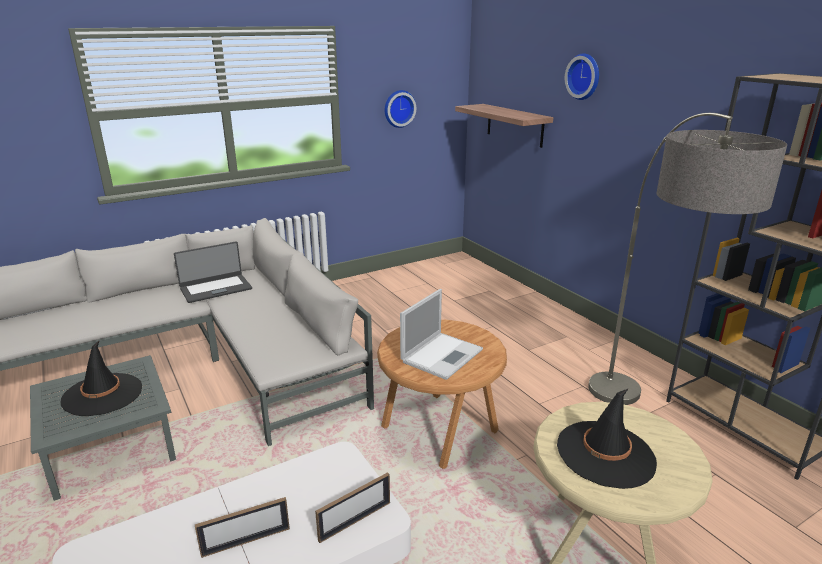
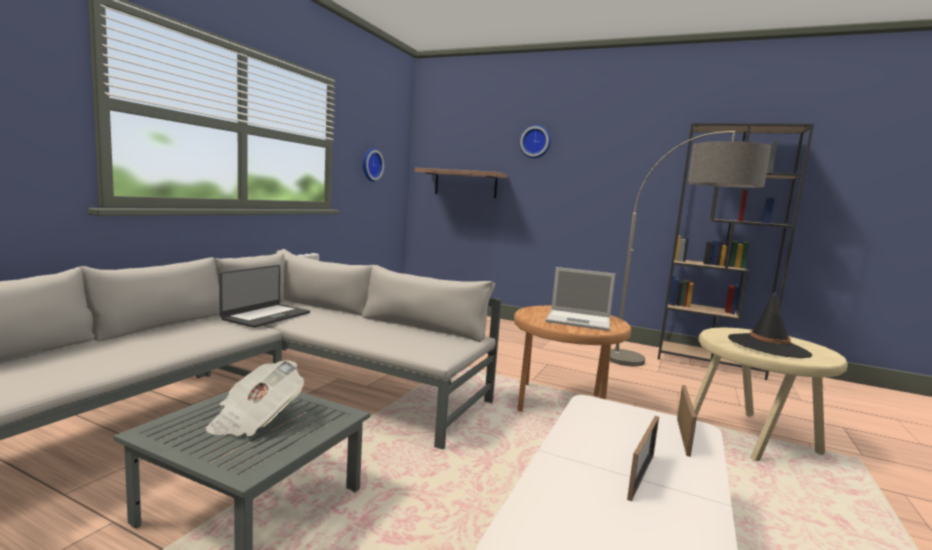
camera: 35 degrees left, 15 degrees down
(103, 394) = (255, 420): black hat -> newspaper
(442, 355) = (580, 321): laptop -> laptop turned 105 degrees clockwise

